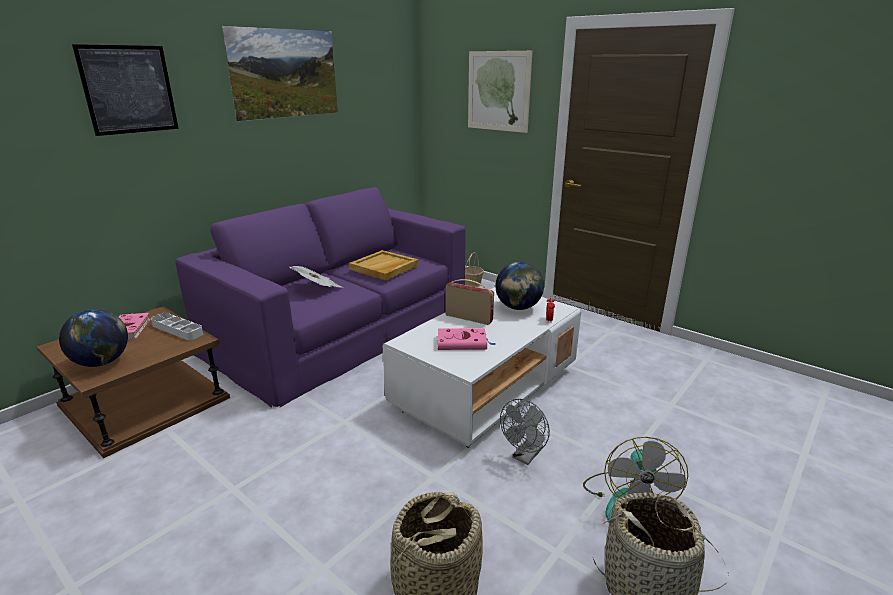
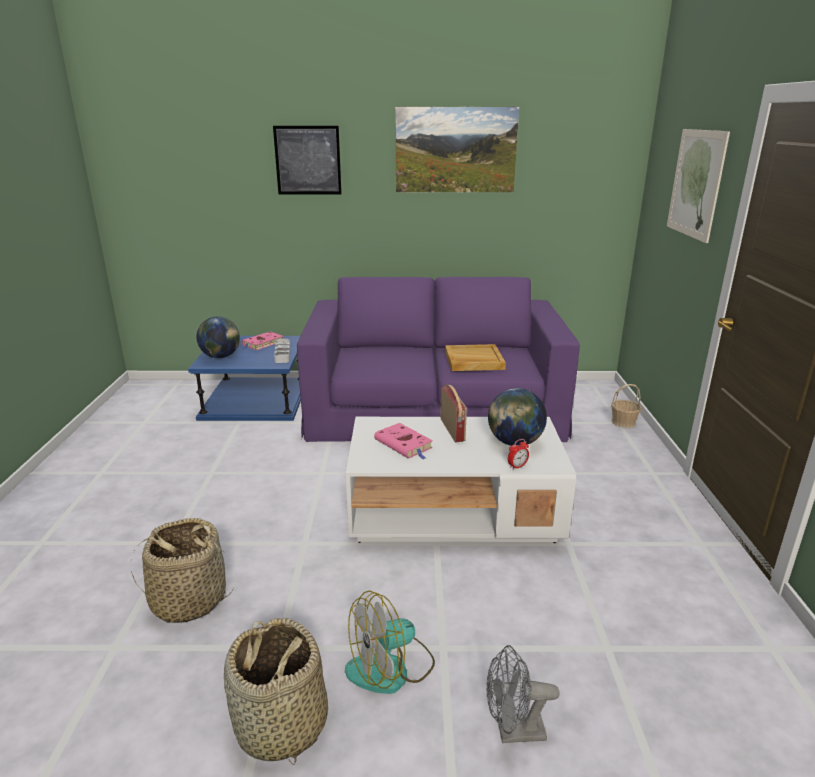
camera: 50 degrees right, 0 degrees up
(145, 401) = (256, 399): brown side table -> blue side table
(318, 289) = (392, 358): newspaper -> none
(525, 456) = (381, 578): grey fan -> grey fan (513, 732)

